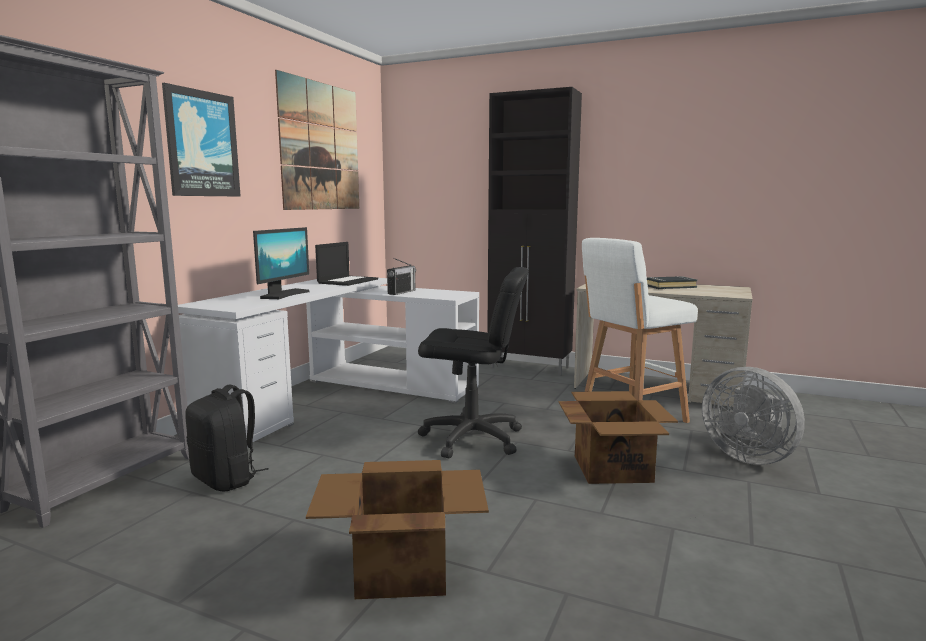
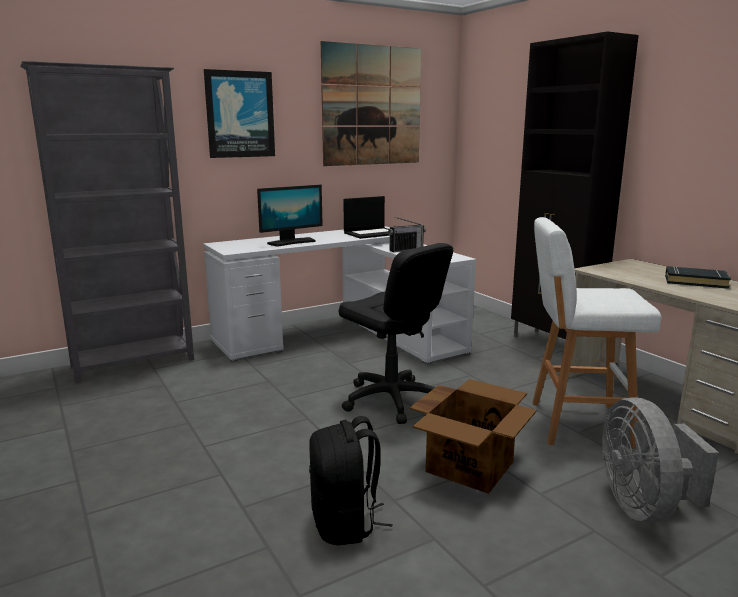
camera: 35 degrees right, 5 degrees up
(227, 479) = (191, 381): black backpack -> black backpack (345, 524)
(400, 568) = (196, 480): cardboard box -> none

